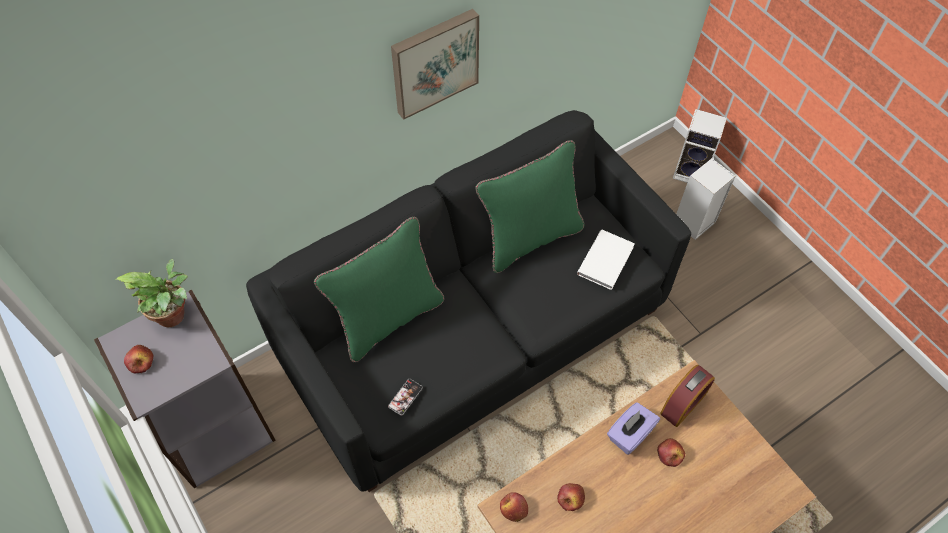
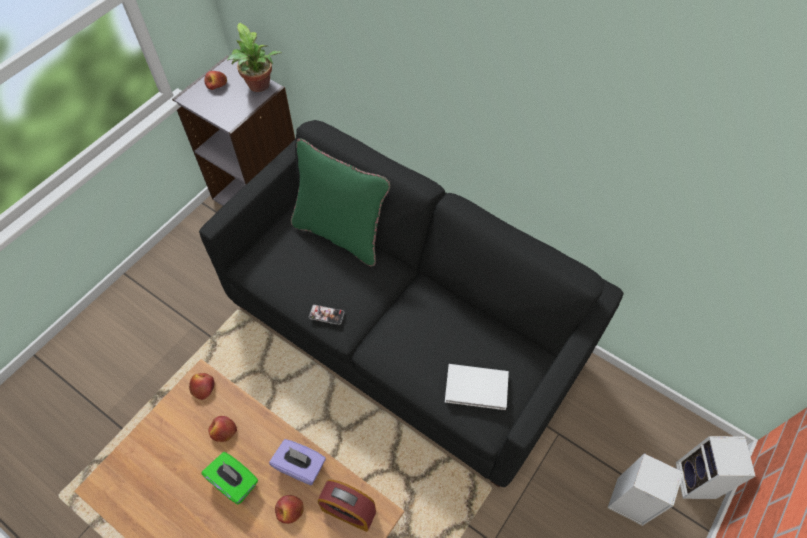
camera: 70 degrees right, 0 degrees up
(405, 397) = (273, 270): phone -> phone (326, 315)
(434, 62) = (504, 97): picture -> none
(529, 238) = (470, 313): green pillow -> none
(628, 499) = (234, 482): none -> green tissue box

